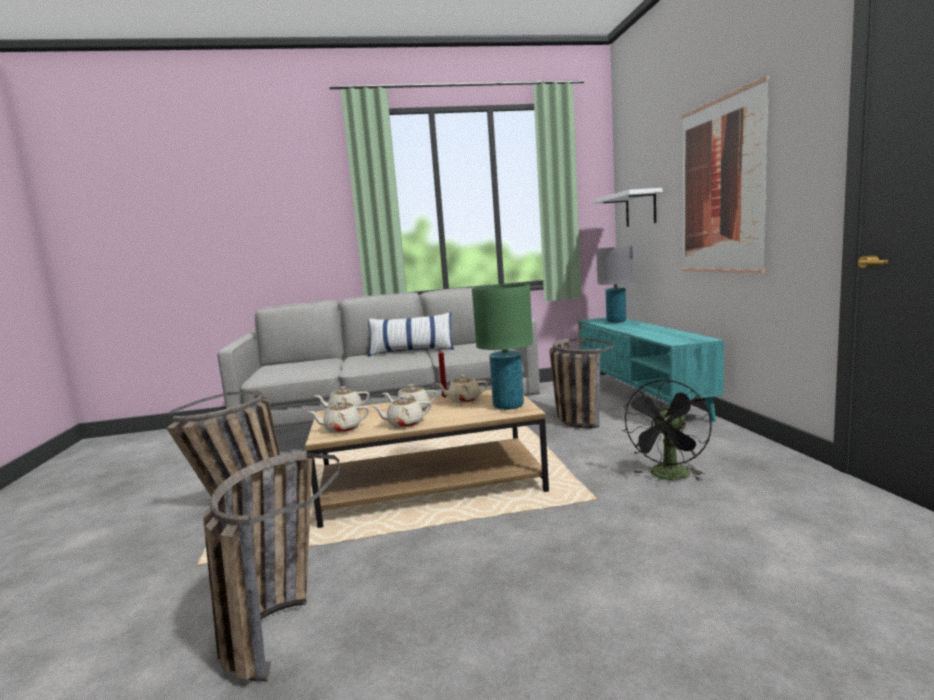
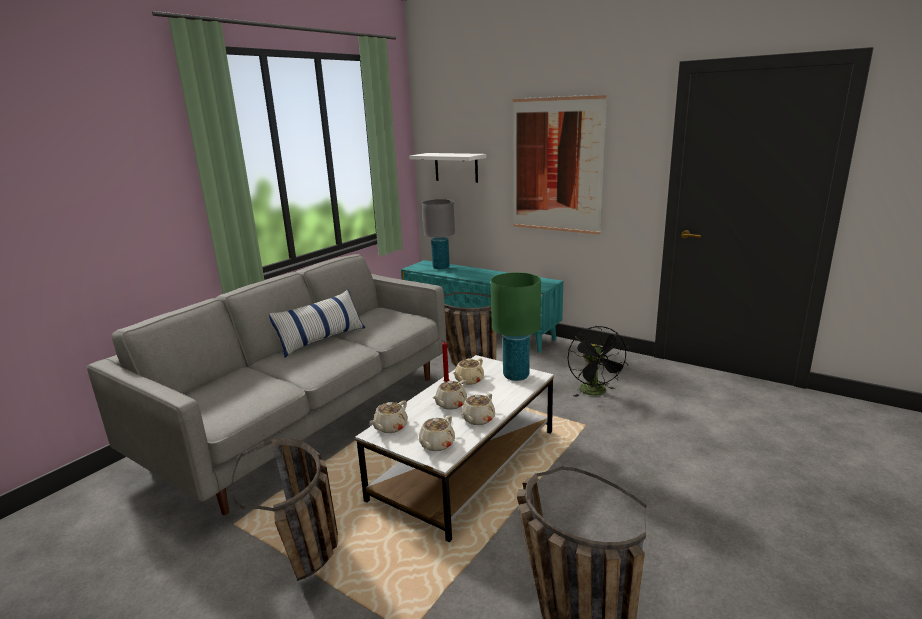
camera: 45 degrees left, 10 degrees up
(430, 485) = (465, 464): brown coffee table -> white coffee table

